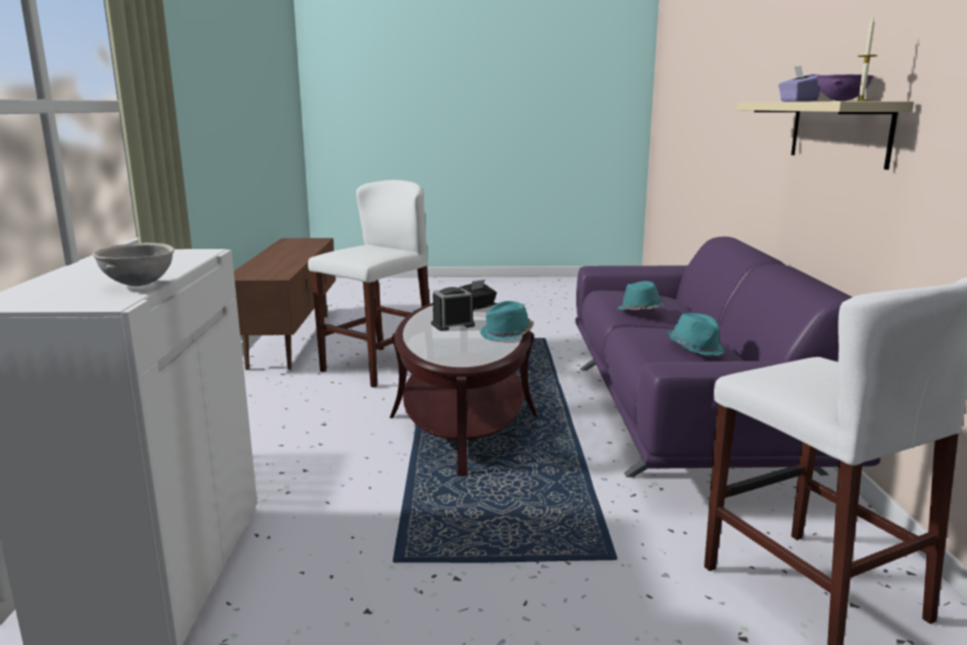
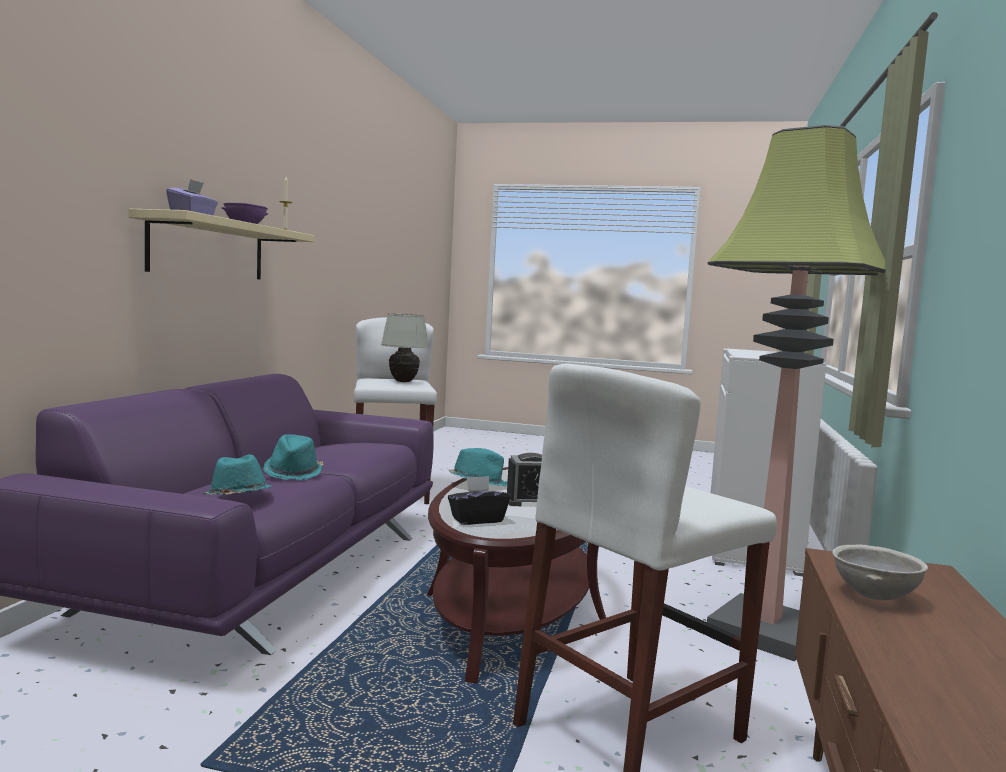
camera: 165 degrees left, 10 degrees down
(140, 285) = (741, 351): grey bowl -> grey bowl (873, 597)
(263, 429) = (762, 631): none -> floor lamp
(695, 348) = (333, 446): turquoise hat -> turquoise hat (237, 497)
(804, 379) = (403, 382): none -> white table lamp

